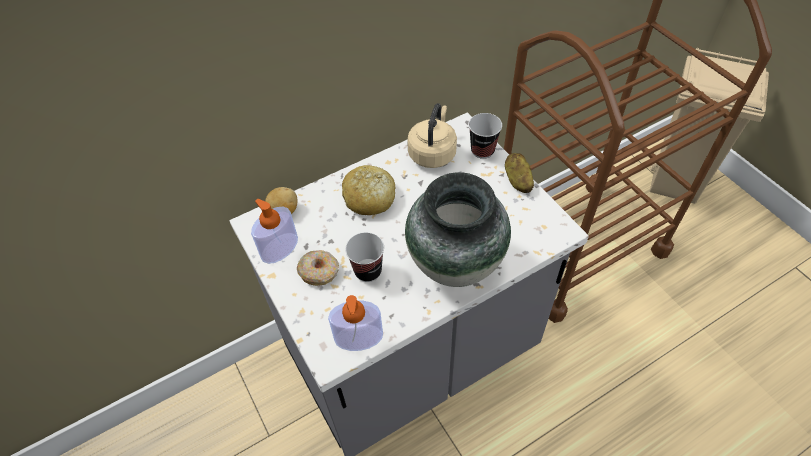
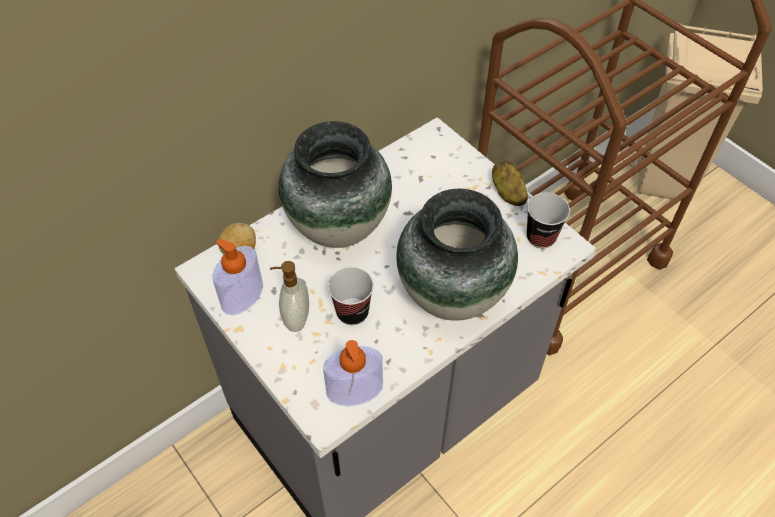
camera: 10 degrees left, 0 degrees up
(319, 271) = (295, 318): donut -> soap dispenser
(369, 197) = (339, 227): bread -> vase
(433, 153) = (405, 168): beige kettle -> none
(482, 150) = (462, 160): cup -> cup (541, 237)

